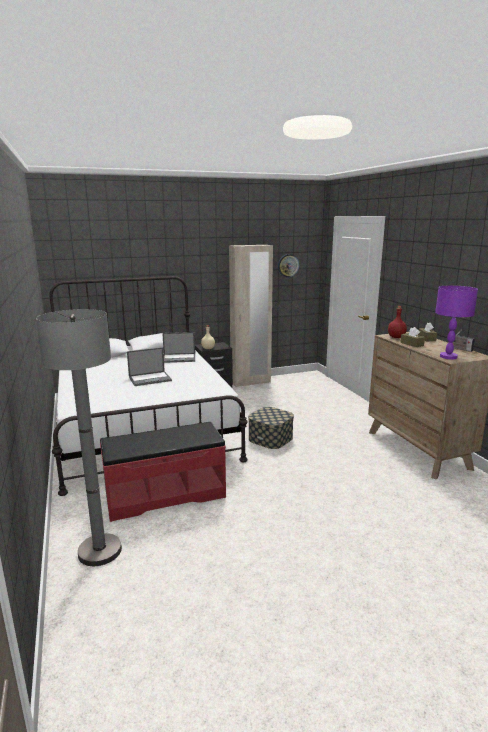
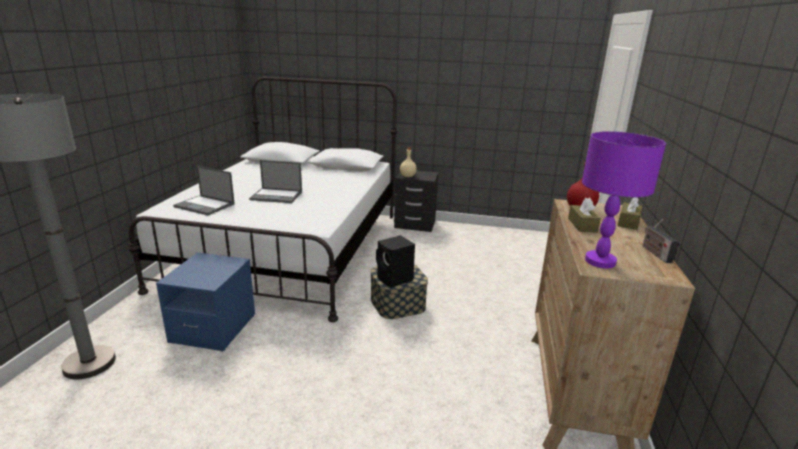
camera: 30 degrees right, 5 degrees up
(165, 494) = (213, 328): red bench -> blue nightstand
(179, 358) = (344, 180): laptop -> laptop (205, 205)
(250, 382) = (463, 228): beige wardrobe -> none
(273, 418) = (395, 279): none -> black speaker
(288, 265) = (539, 84): wall clock -> none

